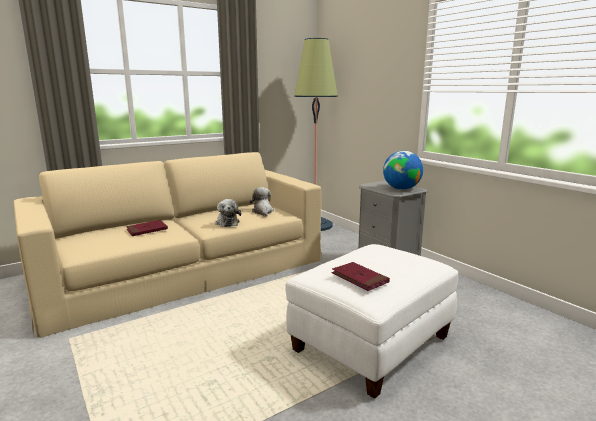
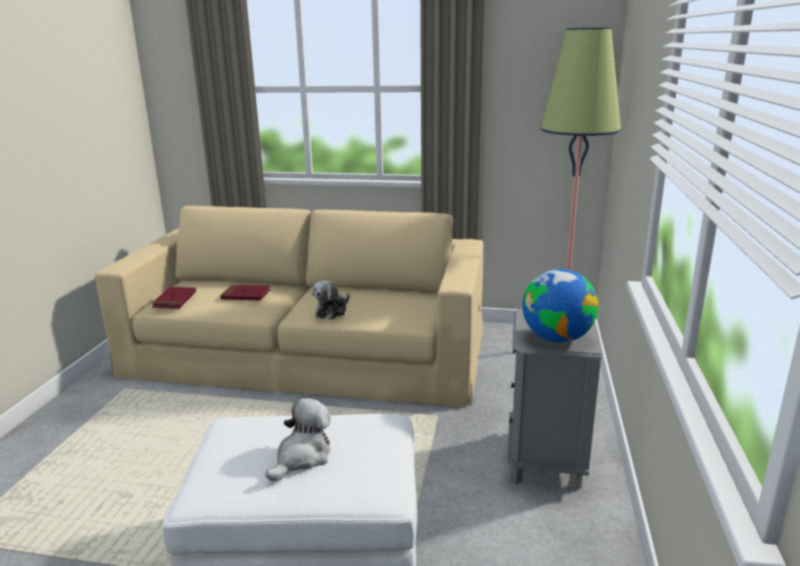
camera: 45 degrees right, 5 degrees up
(262, 212) = (398, 308): plush toy -> plush toy (302, 457)
(359, 278) = (242, 457): red book -> red book (175, 300)

